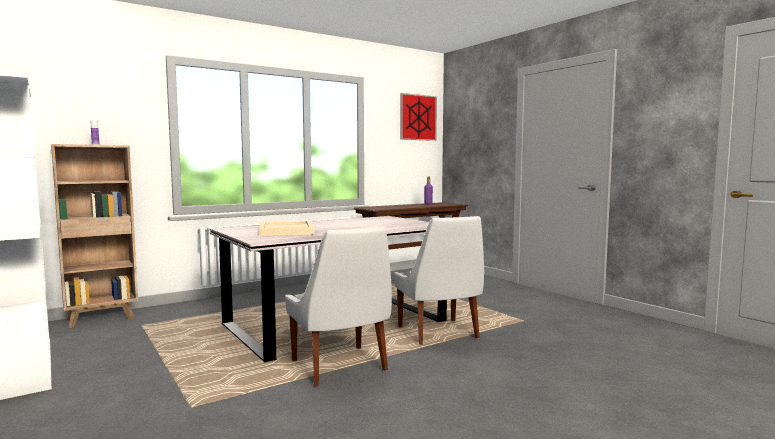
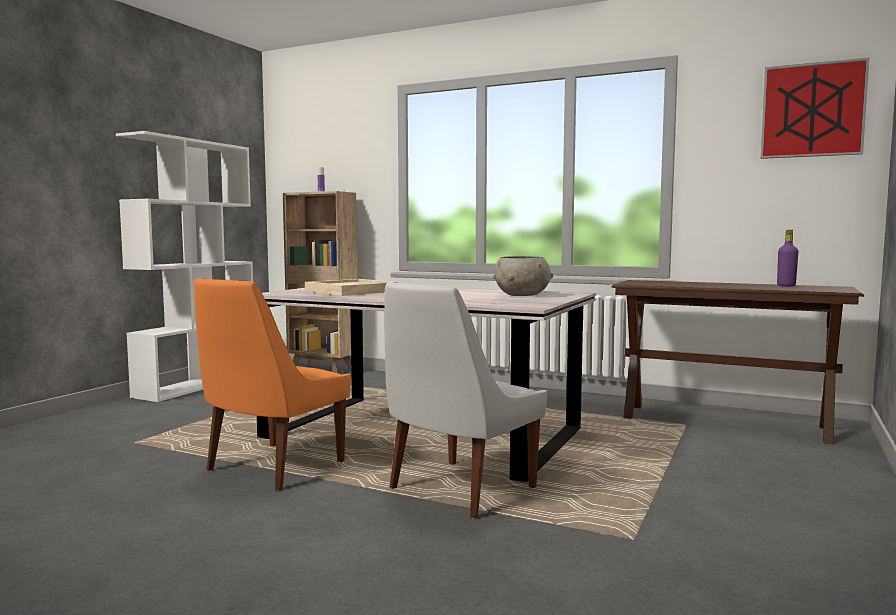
camera: 60 degrees right, 0 degrees up
(340, 367) = (271, 467): white chair -> orange chair
(382, 221) = (521, 295): none -> grey bowl

